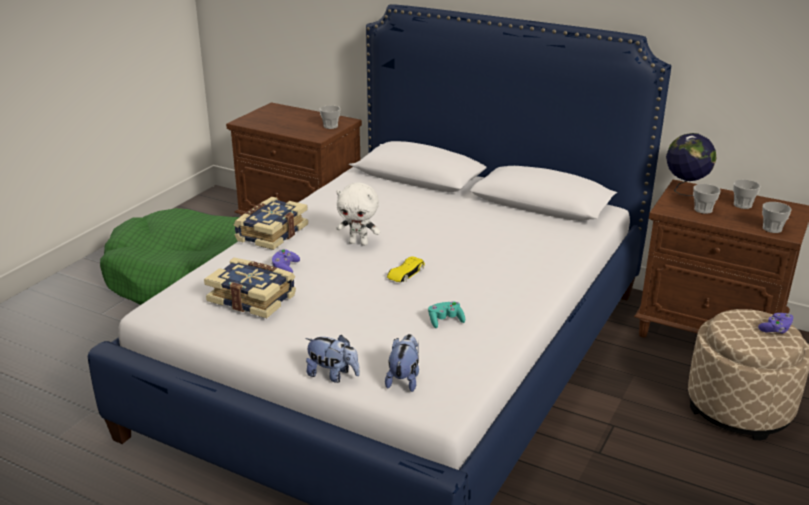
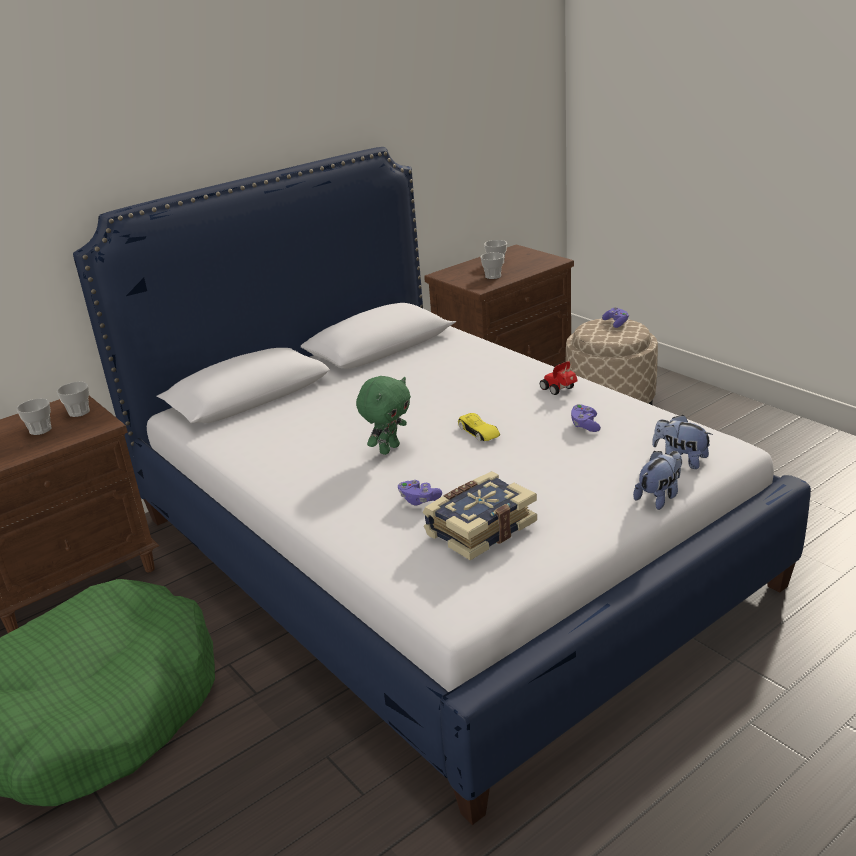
camera: 65 degrees left, 0 degrees up
(271, 233) = (311, 504): book -> none
(359, 243) = (388, 449): white plush toy -> green plush toy
(445, 321) = (585, 425): turquoise game controller -> purple game controller
(508, 298) = (560, 390): none -> toy car
(685, 191) = (452, 275): globe -> none
(772, 229) = (544, 262): cup -> cup (40, 430)

